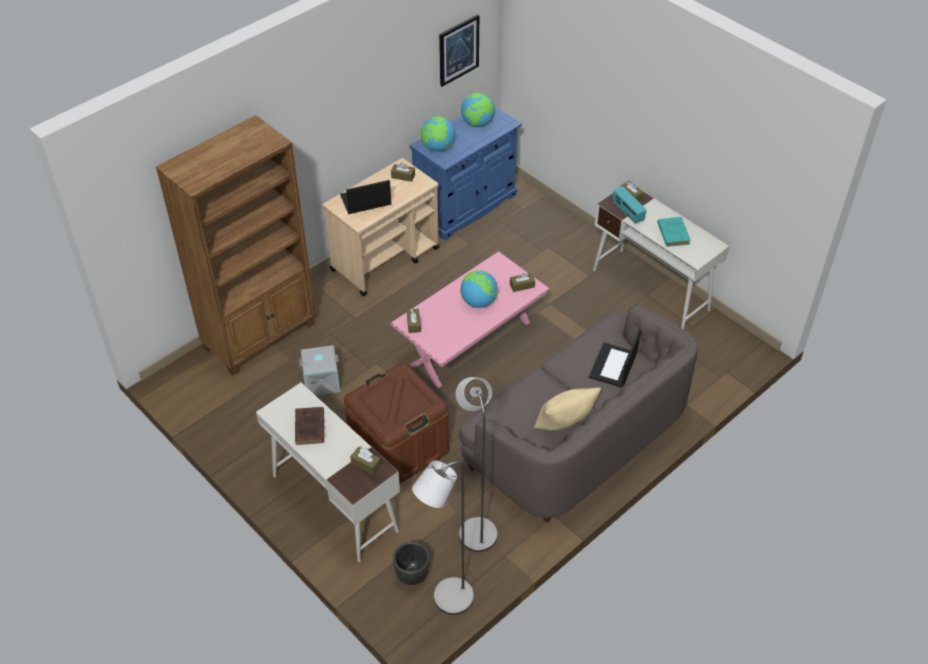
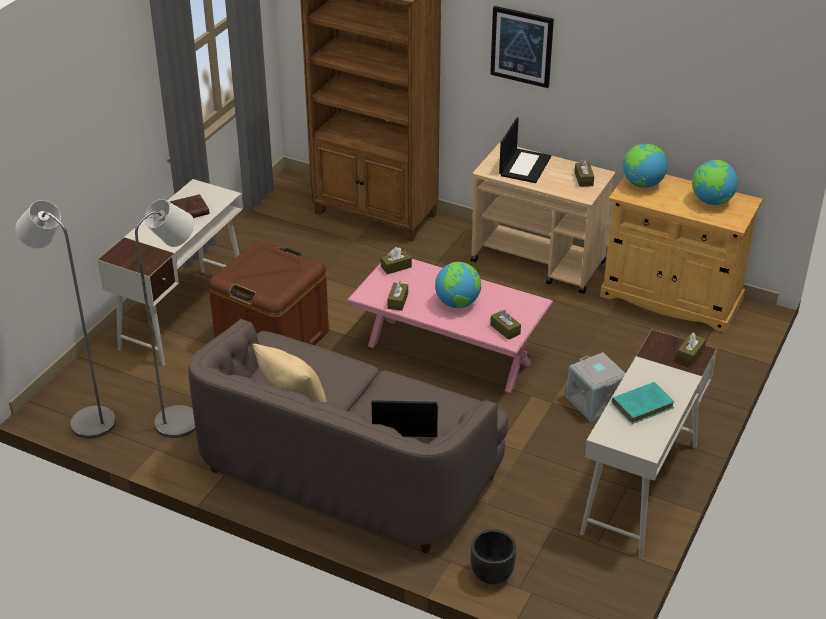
camera: 70 degrees right, 10 degrees down
(322, 380) = (337, 267): grey storage box -> grey storage box (596, 402)
(365, 200) = (524, 165): laptop -> laptop turned 60 degrees clockwise
(366, 464) = (151, 254): brown tissue box -> brown tissue box (397, 301)
(412, 576) = (111, 389): black planter -> black planter (491, 575)
(458, 50) = (732, 97): picture -> picture (522, 46)
(465, 206) = (671, 298): blue cabinet -> beige cabinet
(627, 213) = (653, 358): radio -> none

